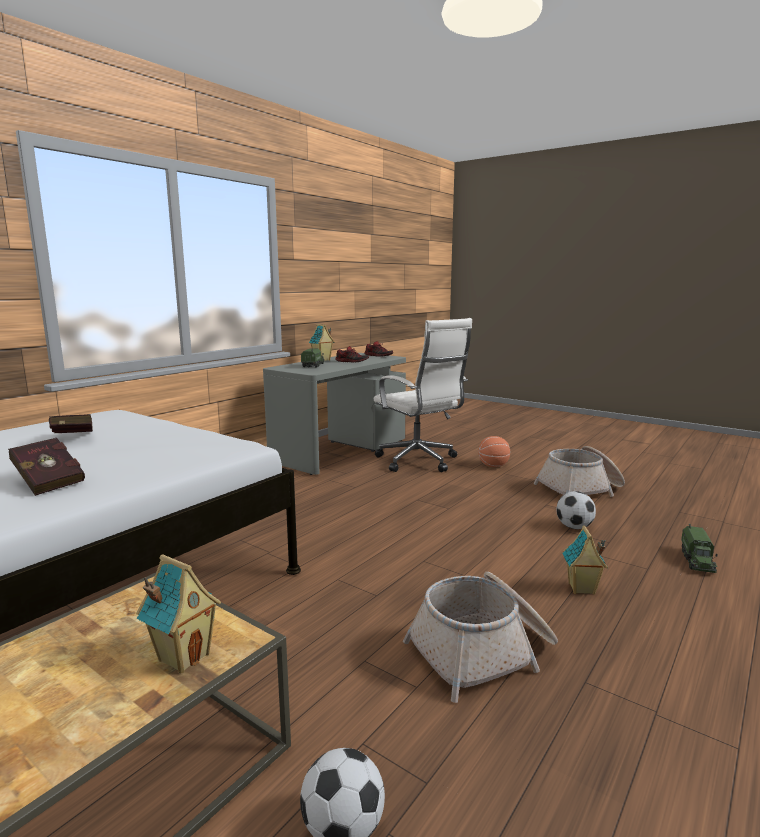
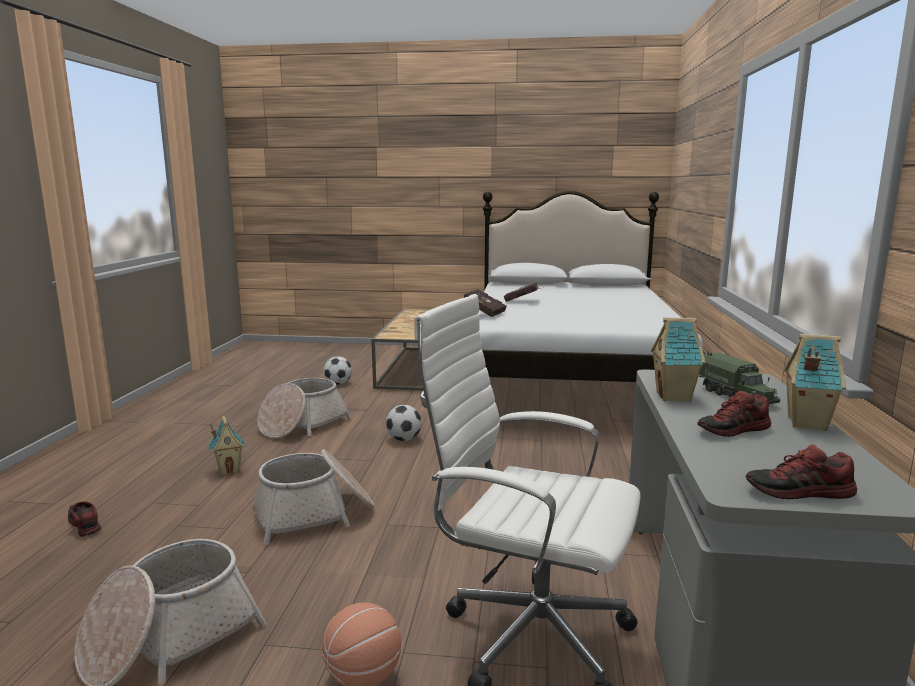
camera: 150 degrees right, 0 degrees up
(73, 439) = (600, 312): red book -> red book (483, 313)
(183, 656) = (399, 332): toy house -> toy house (674, 397)
(497, 525) = (315, 514): none -> basket
(574, 527) = (214, 537): football -> football (404, 439)
(697, 561) = (84, 525): toy truck -> shoe

